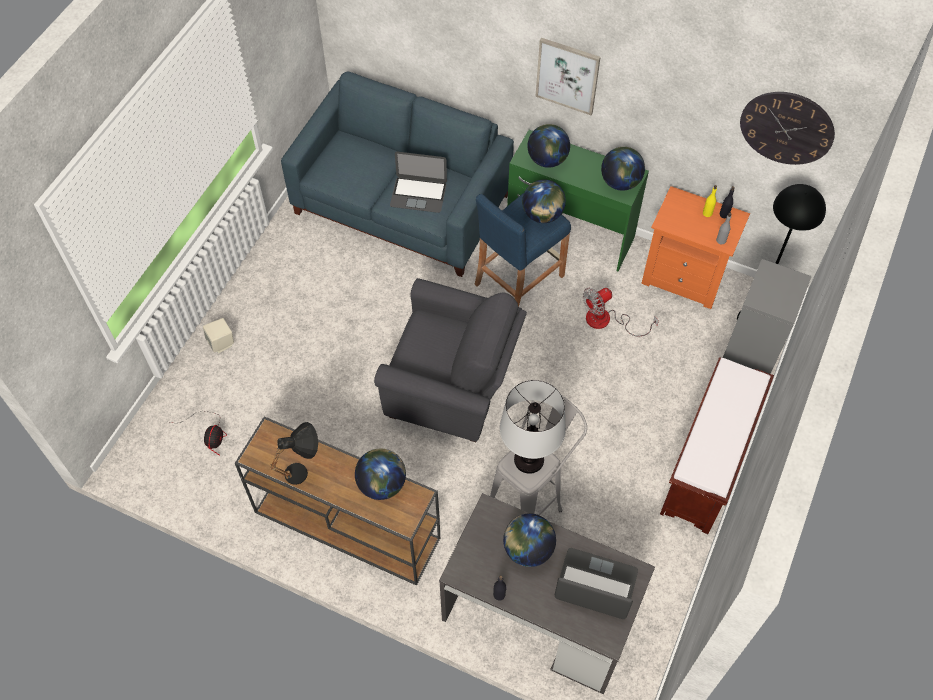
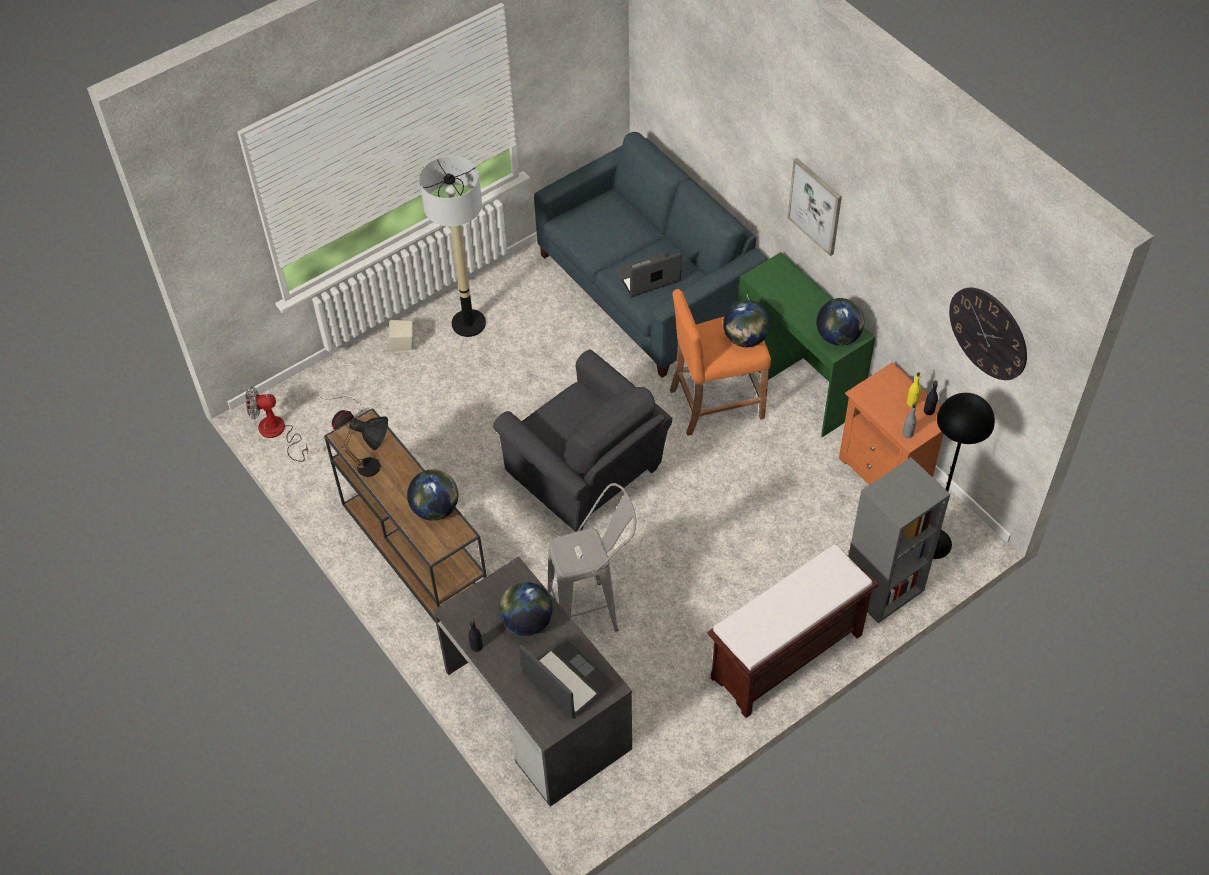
camera: 30 degrees right, 5 degrees down
(268, 298) = (468, 323): none -> floor lamp
(418, 194) = (647, 276): laptop -> laptop turned 120 degrees clockwise
(518, 279) = (716, 403): blue stool -> orange stool
(529, 459) = (581, 548): table lamp -> none
(547, 159) = (779, 287): globe -> none
(607, 321) = (779, 479): fan -> fan (278, 433)

